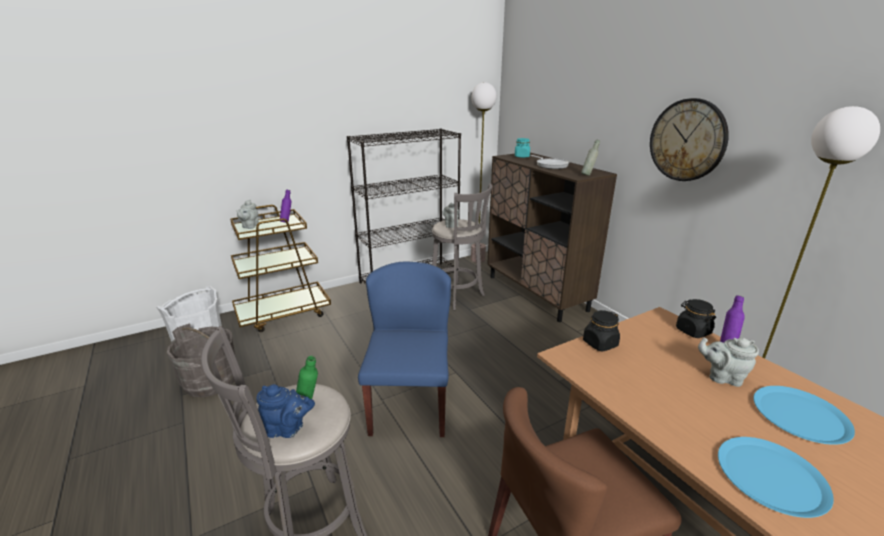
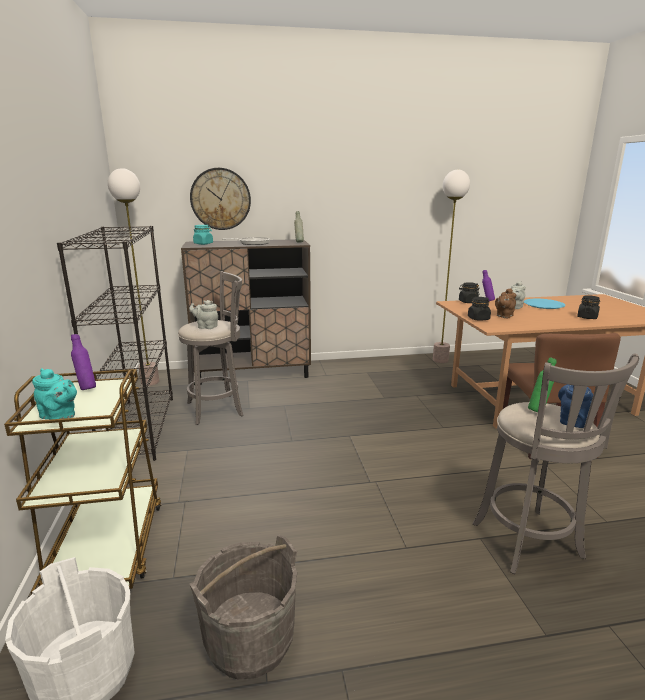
camera: 70 degrees left, 5 degrees down
(249, 226) = (60, 416): grey teapot -> turquoise teapot
(409, 404) = (383, 467): blue chair -> none
(643, 366) = (504, 316): none -> brown teapot
(687, 140) = (353, 203): wall clock -> wall clock (220, 199)
(771, 476) = (587, 317): blue plate -> black jar

